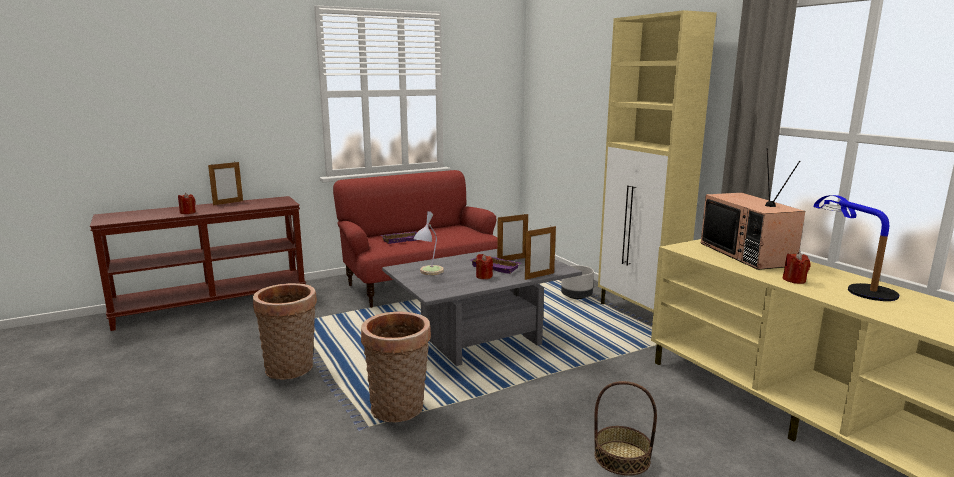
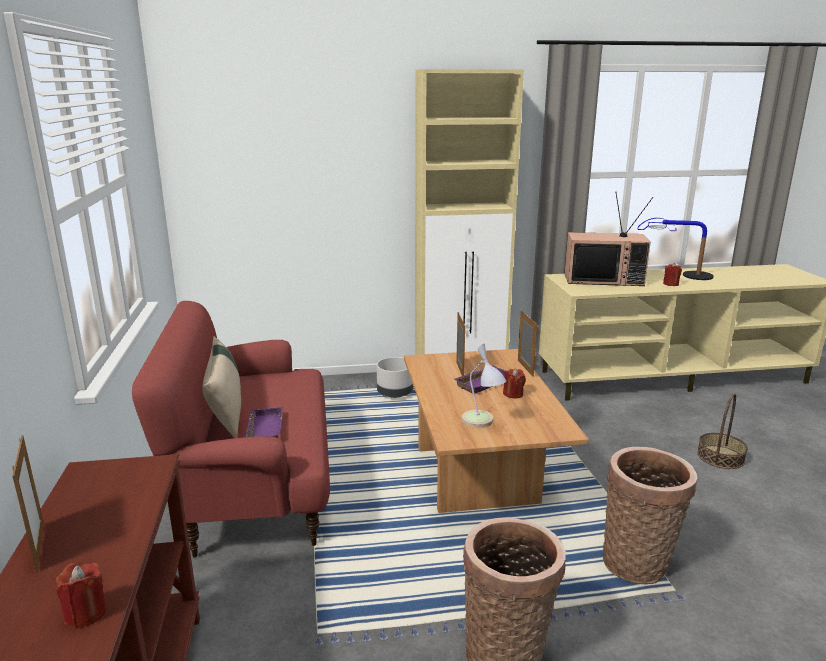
camera: 70 degrees left, 5 degrees up
(418, 230) = (226, 410): none -> beige pillow
(481, 341) = (480, 475): grey coffee table -> brown coffee table

